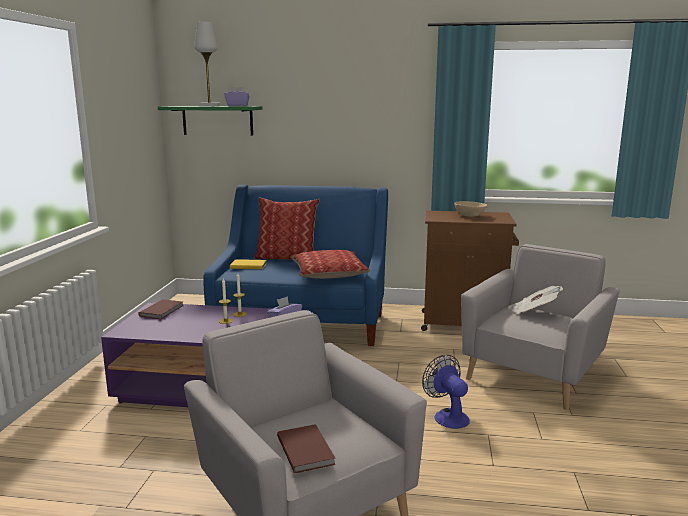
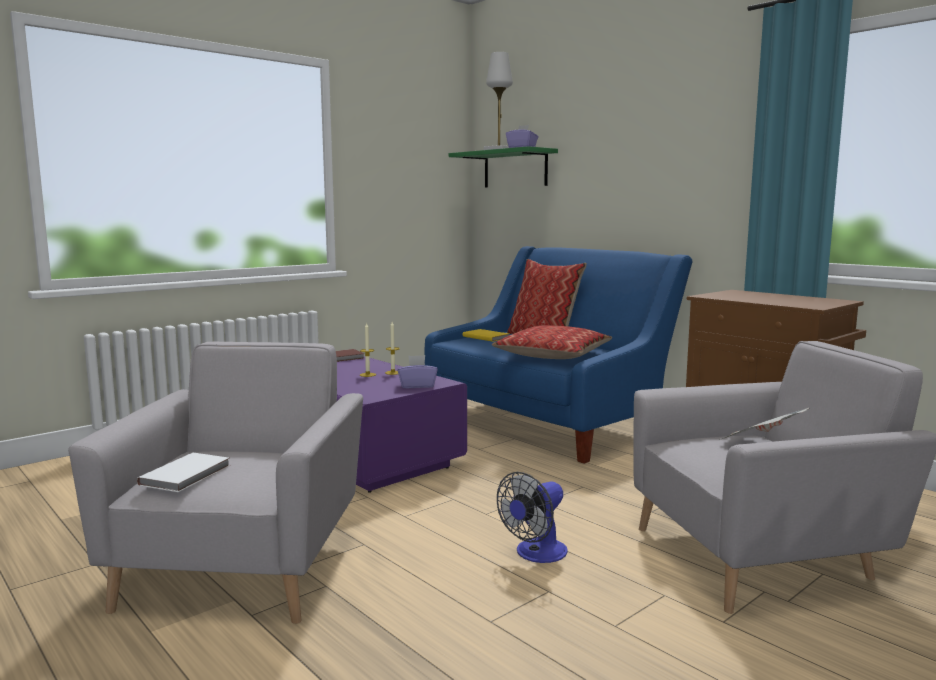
camera: 40 degrees right, 5 degrees down
(306, 450) = (188, 475): brown book -> white book
(447, 416) = (536, 554): fan -> fan turned 150 degrees counterclockwise
(469, 215) = (777, 297): beige bowl -> none

